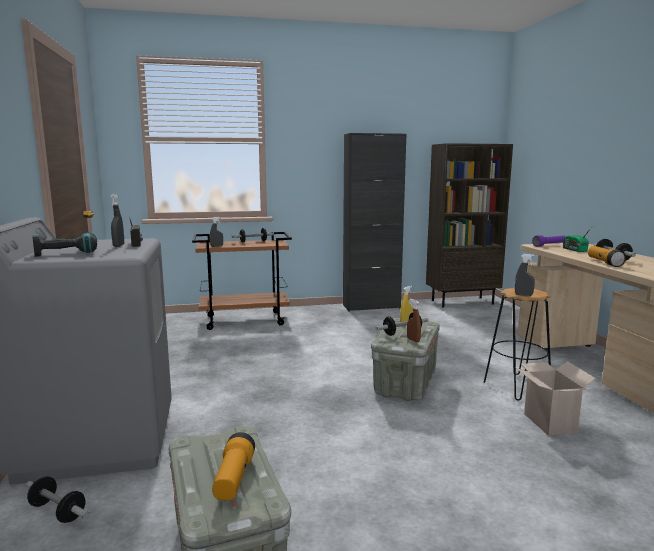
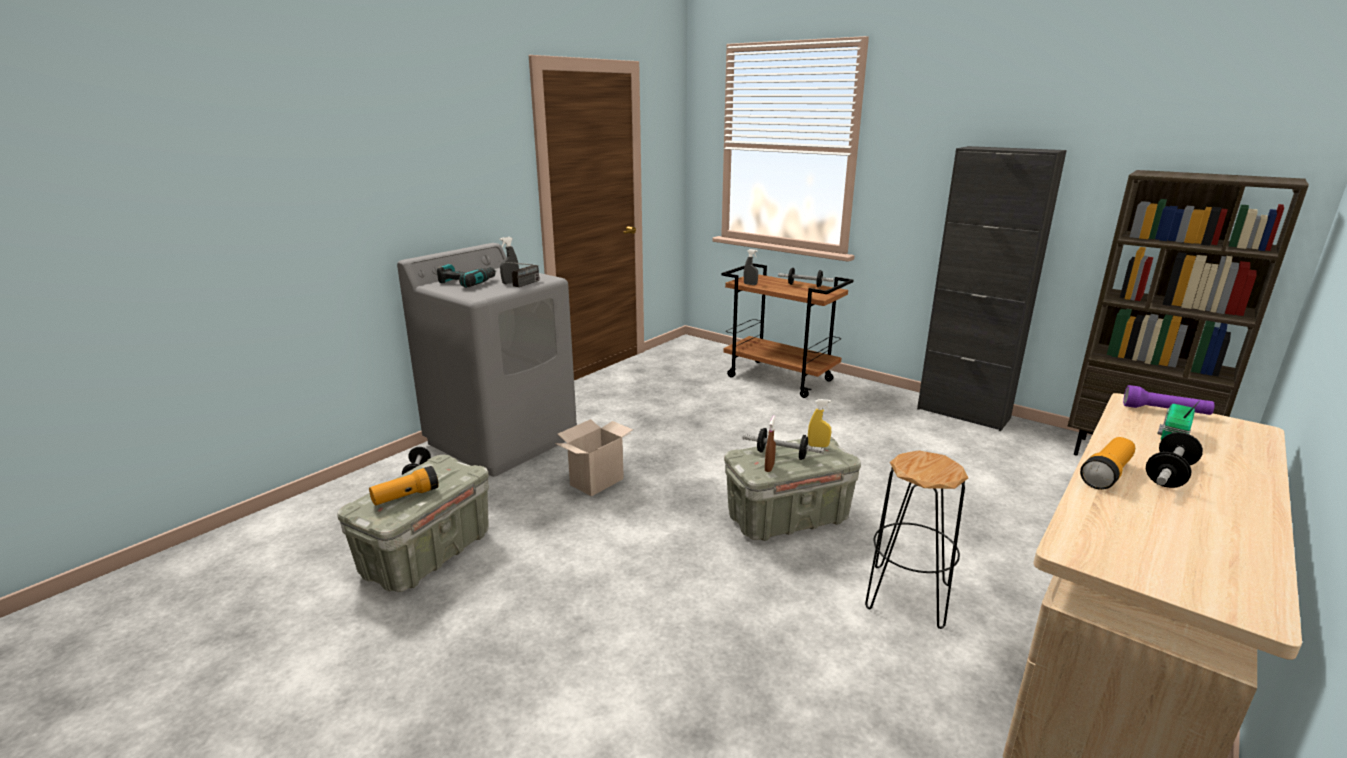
camera: 50 degrees right, 10 degrees up
(523, 295) = (908, 468): grey spray bottle -> none
(547, 422) = (839, 649): cardboard box -> cardboard box (597, 481)

